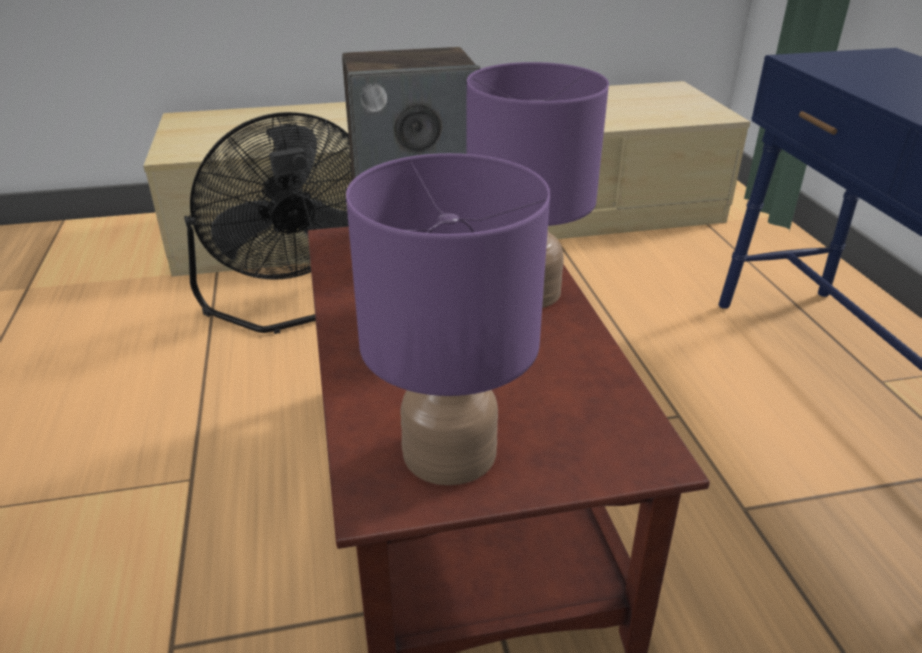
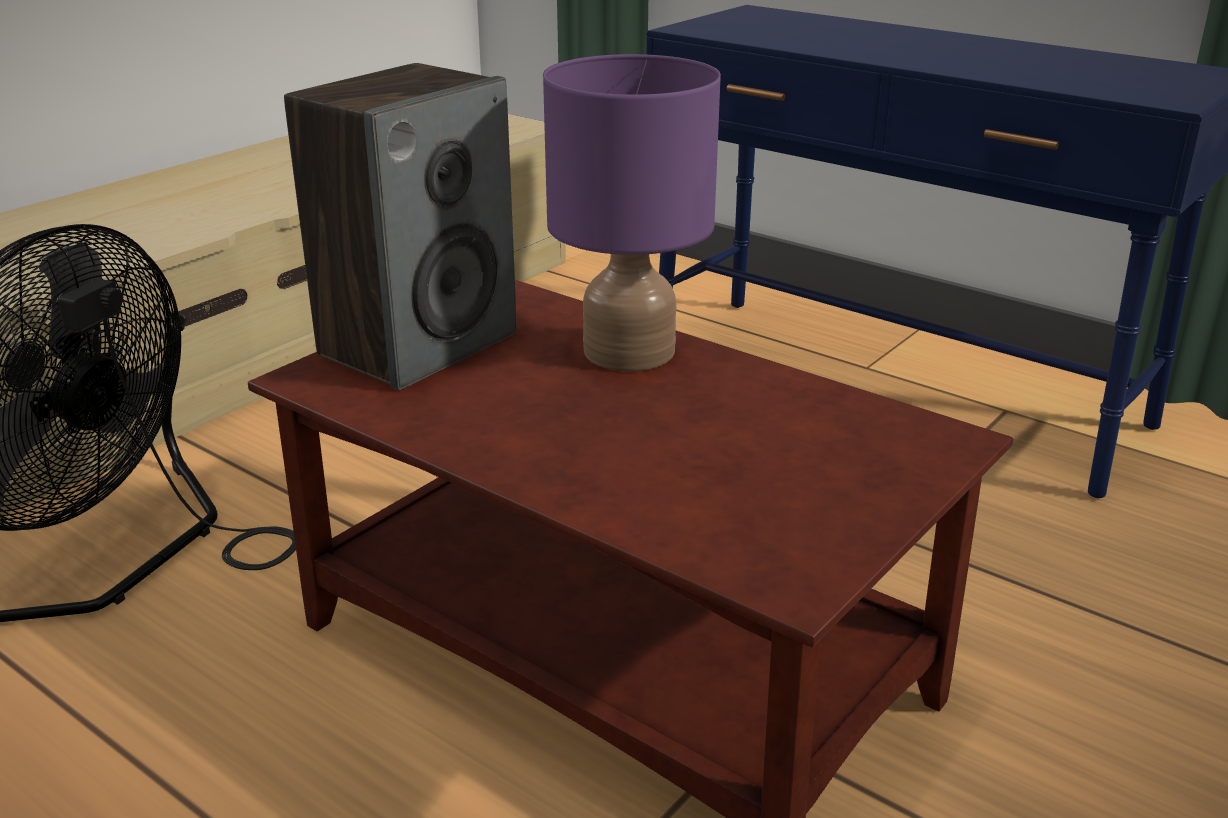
camera: 40 degrees left, 5 degrees down
(451, 452) = (791, 515): purple table lamp -> none

